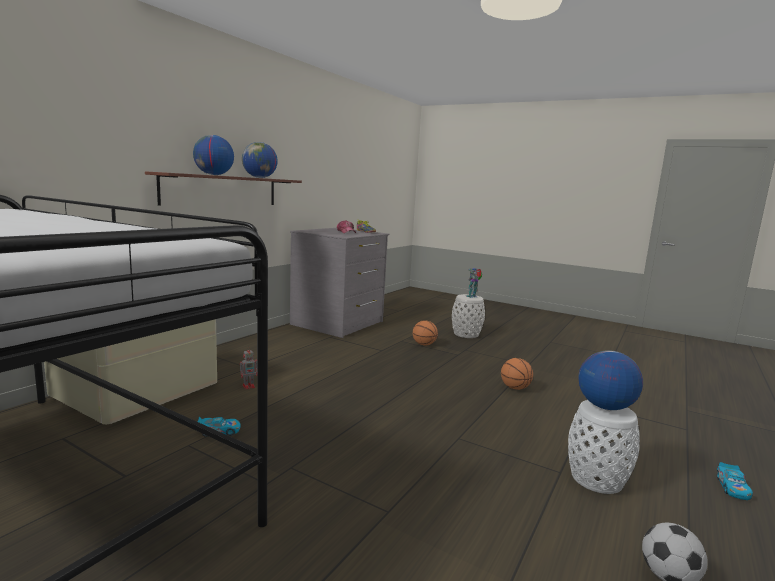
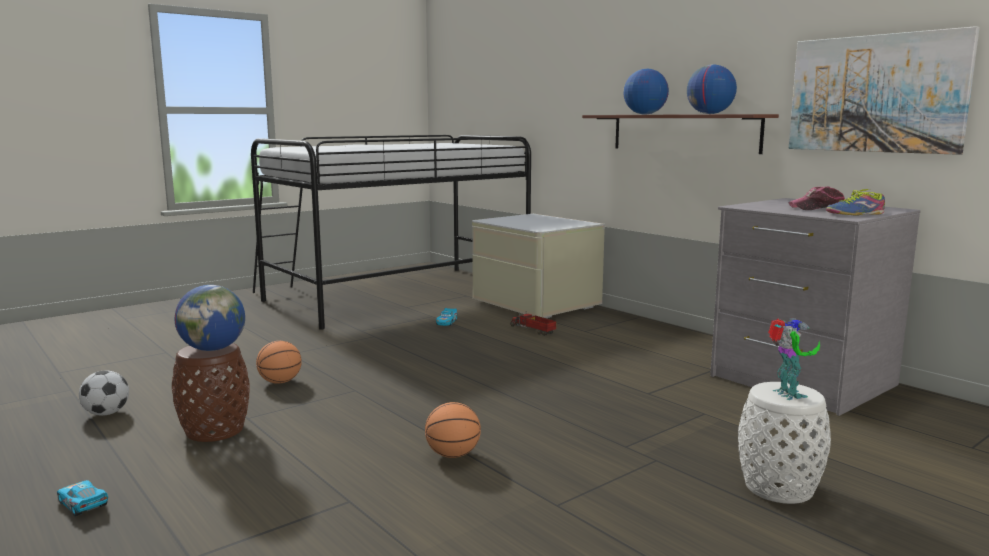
camera: 110 degrees right, 0 degrees up
(249, 386) = (533, 330): toy robot -> toy truck
(317, 171) = (876, 94): none -> picture
(424, 345) = (683, 428): basketball -> basketball (280, 382)
(596, 479) = (214, 430): white stool -> brown stool

